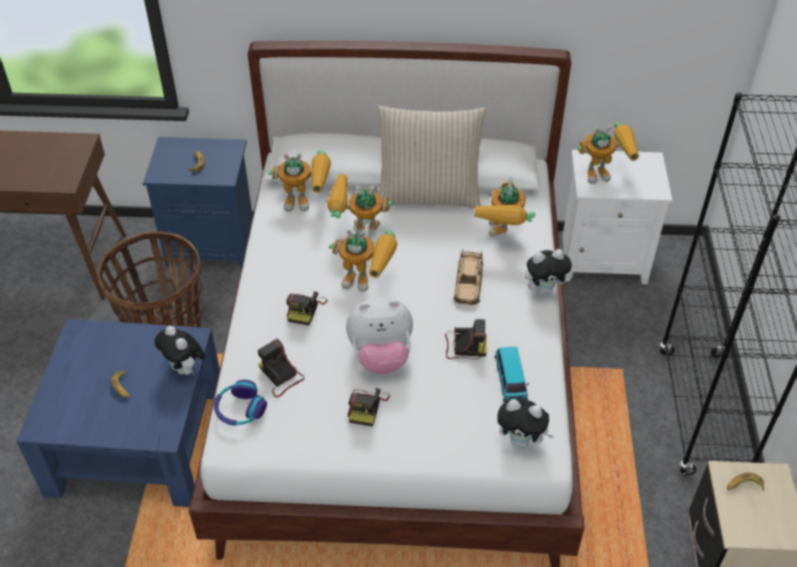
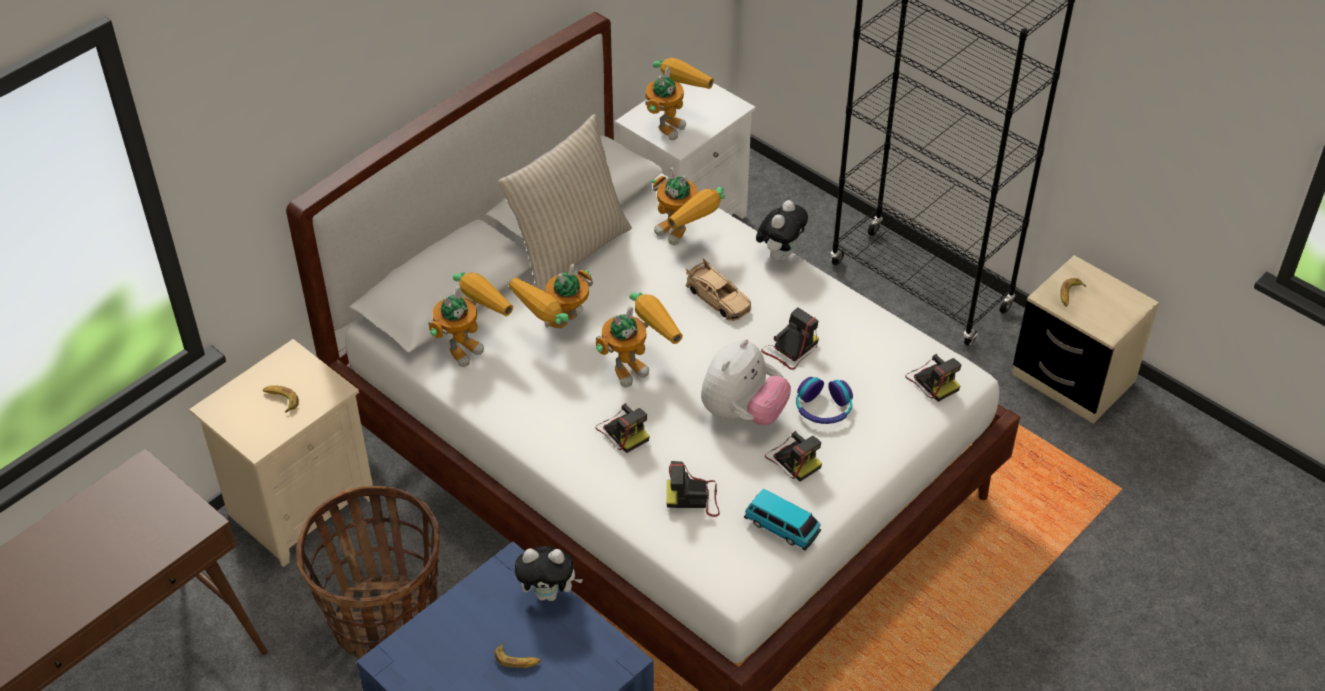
camera: 50 degrees left, 0 degrees up
(213, 245) = (301, 504): blue nightstand -> beige nightstand
(240, 409) = (704, 552): headphones -> headphones (823, 408)
(510, 381) = (861, 345): toy car -> toy car (782, 527)
(521, 441) = (932, 380): plush toy -> camera

